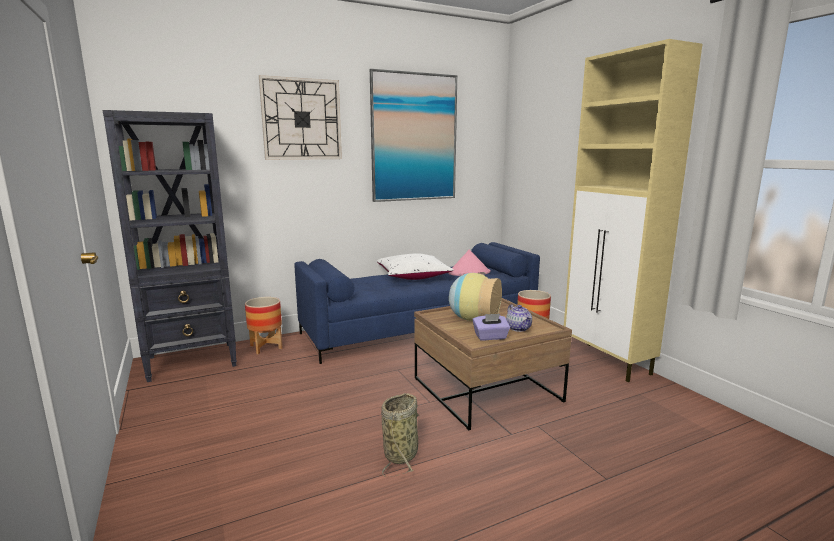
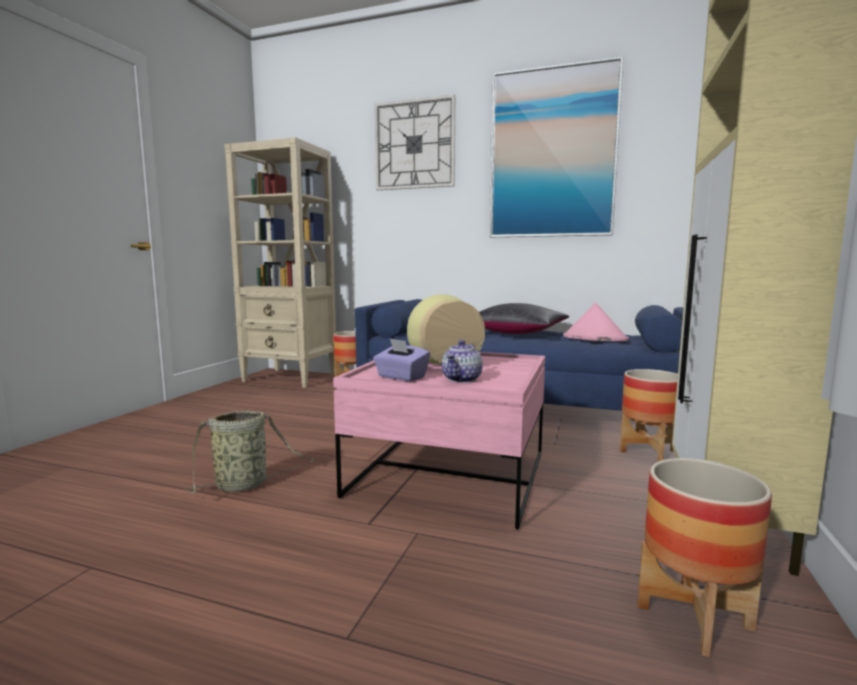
camera: 45 degrees right, 5 degrees down
(193, 361) = (290, 378): black bookcase -> beige bookcase
(413, 276) = (516, 333): white pillow -> black pillow
(486, 389) = (449, 474): brown coffee table -> pink coffee table
(658, 404) = (694, 617): none -> planter

